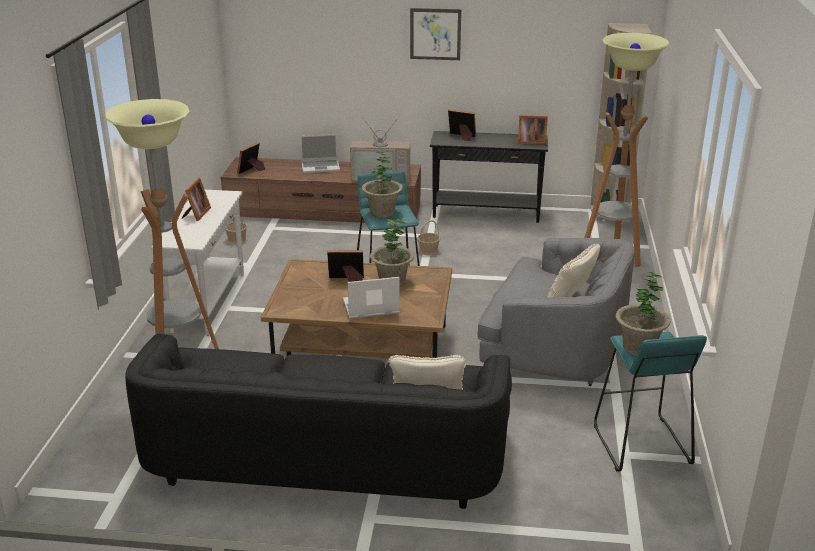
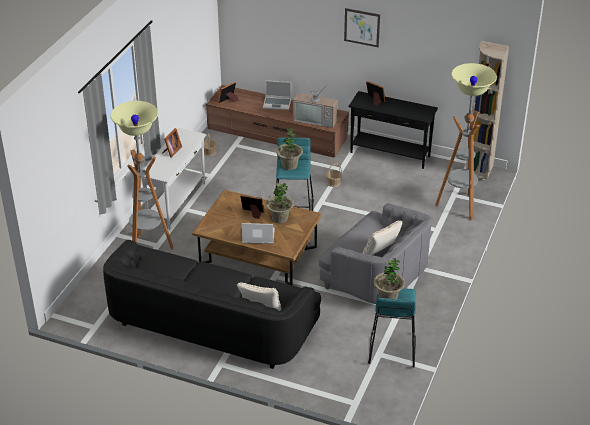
camera: 15 degrees right, 10 degrees up
(530, 142) = (421, 113): picture frame -> none

